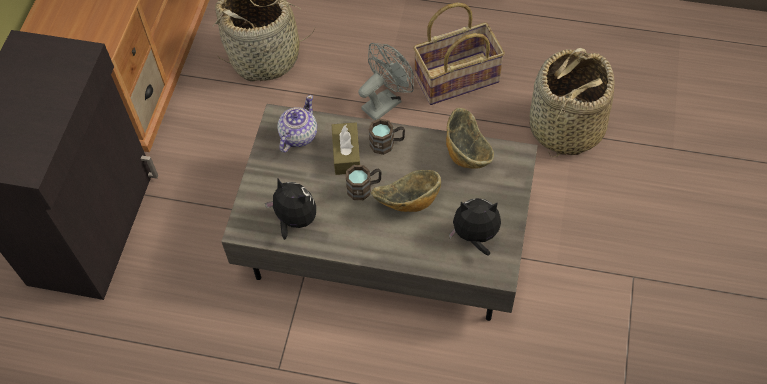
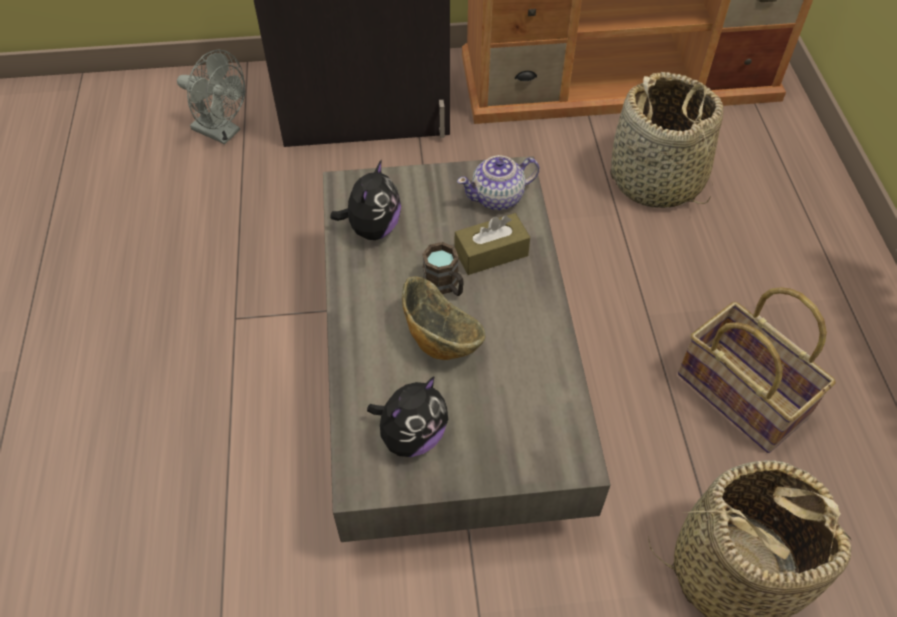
camera: 70 degrees right, 5 degrees down
(298, 136) = (498, 197): teapot -> teapot turned 150 degrees clockwise
(386, 102) = (655, 321): grey fan -> grey fan (222, 132)
(387, 143) = (527, 292): brown mug -> none
(466, 153) = (551, 391): bowl -> none
(475, 236) = (411, 436): plush toy -> plush toy turned 60 degrees clockwise

